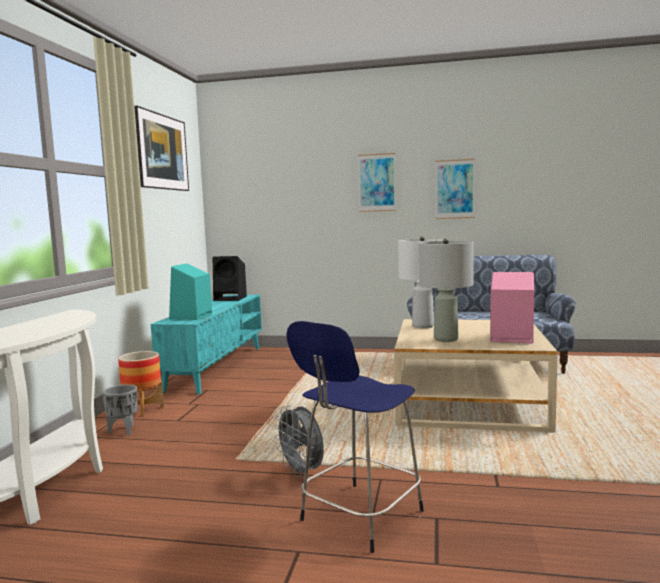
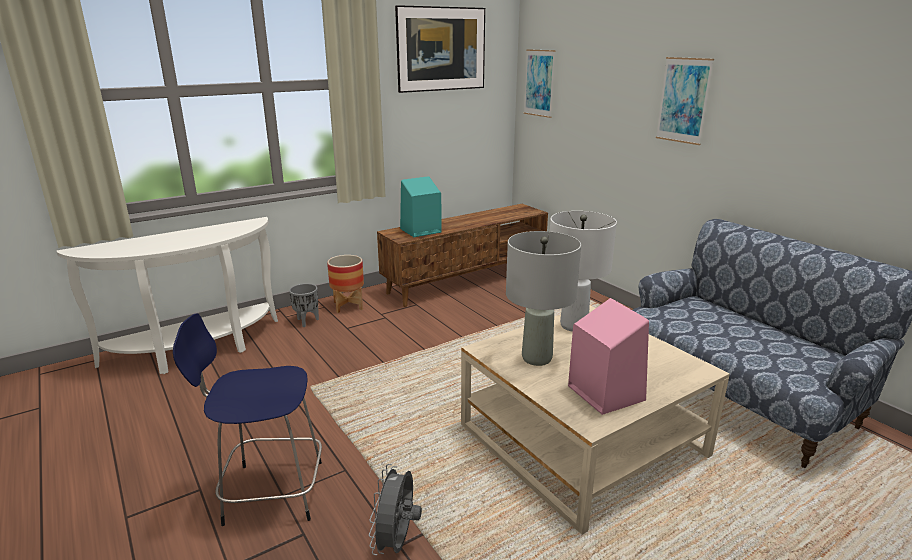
camera: 45 degrees right, 15 degrees up
(216, 367) = (466, 281): turquoise tv stand -> brown tv stand
(231, 298) = (509, 212): black speaker -> none
(302, 472) = (318, 426): grey fan -> grey fan (397, 542)
(455, 189) = (787, 127): picture -> picture (539, 83)

